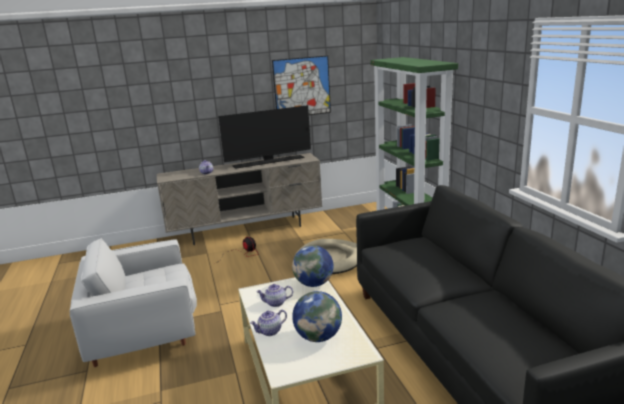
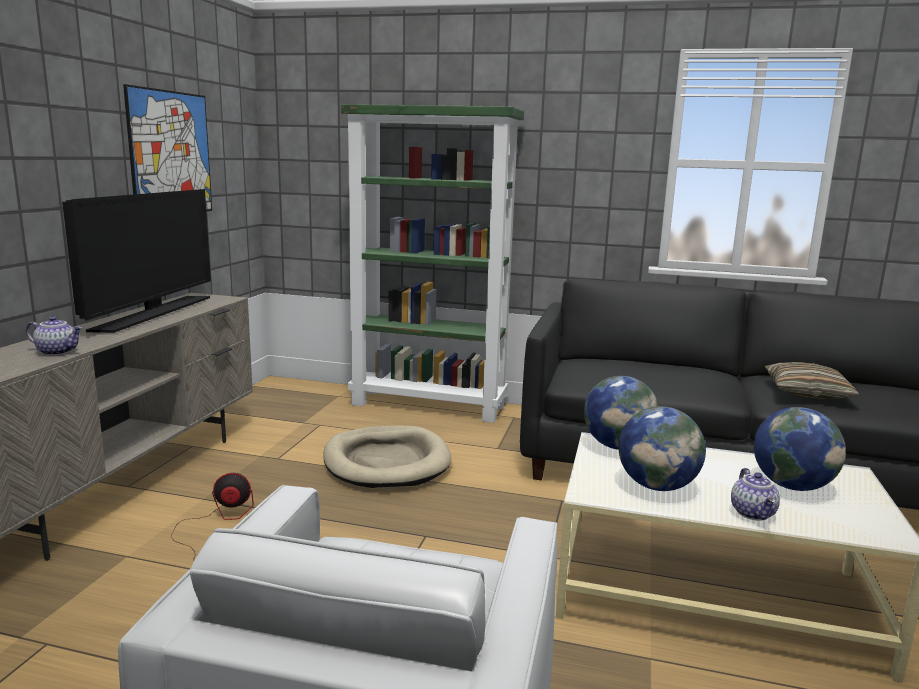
camera: 60 degrees left, 5 degrees down
(275, 303) = (657, 486): teapot -> globe
(471, 311) = (807, 392): none -> pillow

